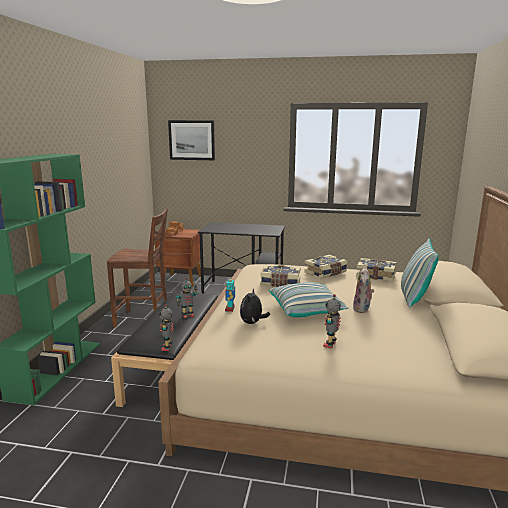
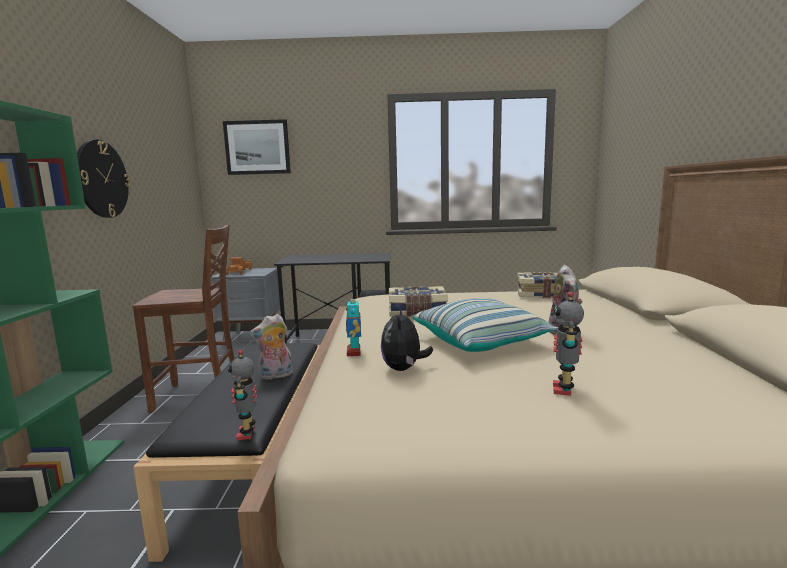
camera: 10 degrees left, 5 degrees down
(90, 178) = (102, 179): none -> wall clock
(182, 280) = (253, 339): brown nightstand -> grey nightstand
(187, 316) = (275, 376): toy robot -> plush toy
(326, 273) = (474, 296): book -> none
(414, 298) = (621, 313): pillow -> none

